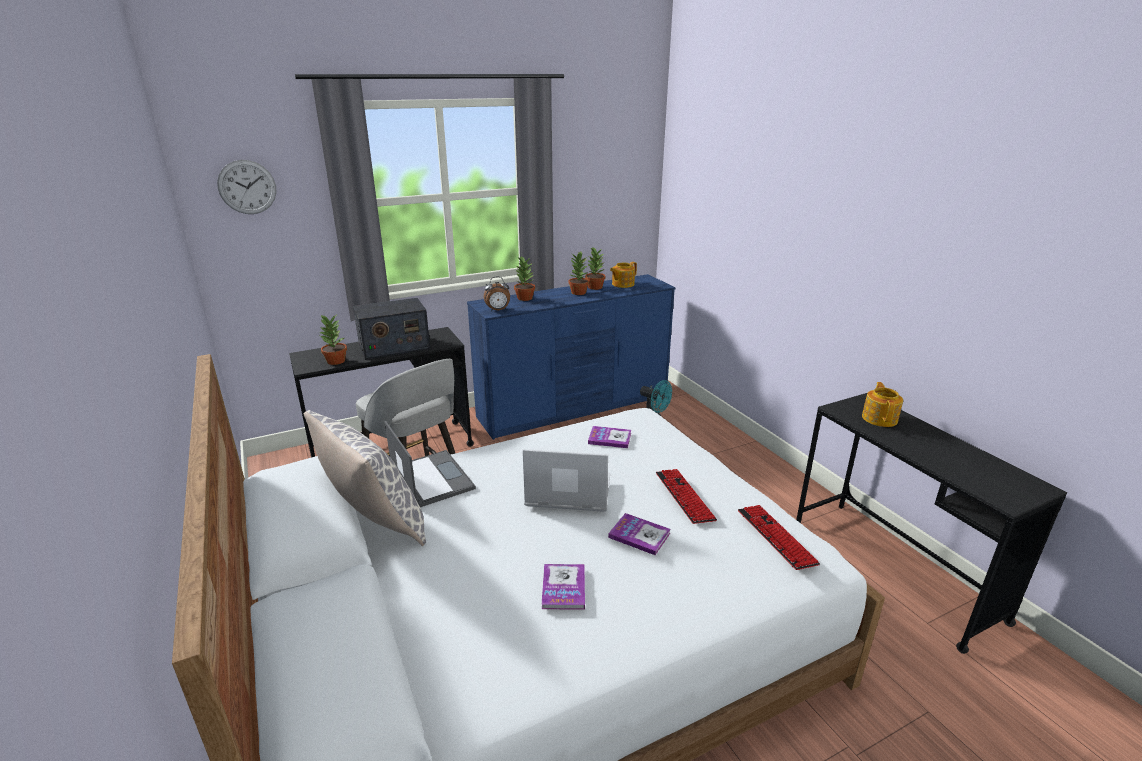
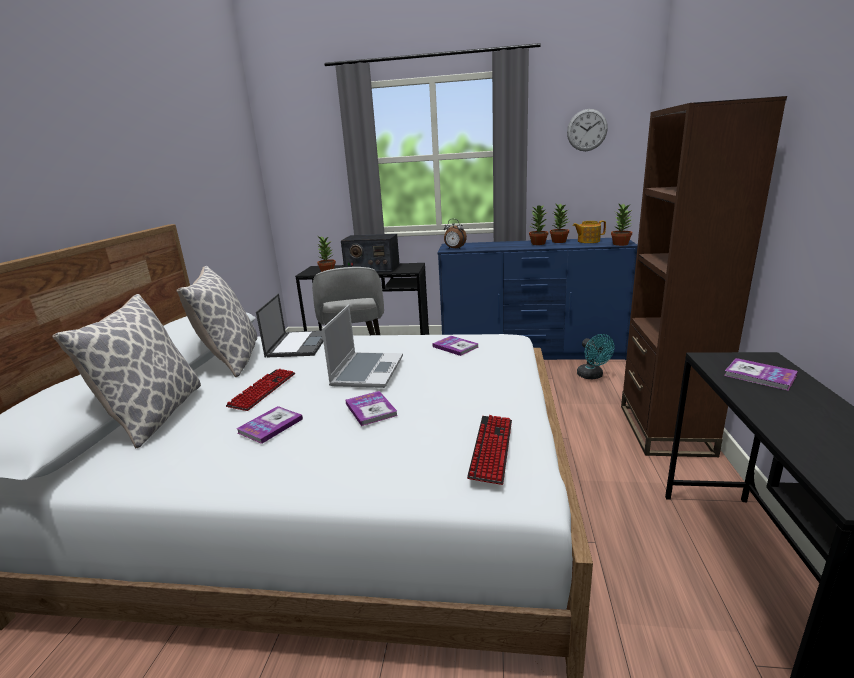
camera: 35 degrees right, 5 degrees down
(247, 187) = (298, 147): wall clock -> wall clock (587, 130)
(401, 628) = (155, 415): none -> pillow
(524, 298) = (487, 244): potted plant -> potted plant (620, 244)
(567, 492) = (367, 371): laptop -> laptop turned 60 degrees clockwise
(684, 497) = (450, 395): keyboard -> keyboard (263, 390)
(749, 462) = (664, 429): none -> brown bookcase
(879, 418) = (759, 375): teapot -> book

